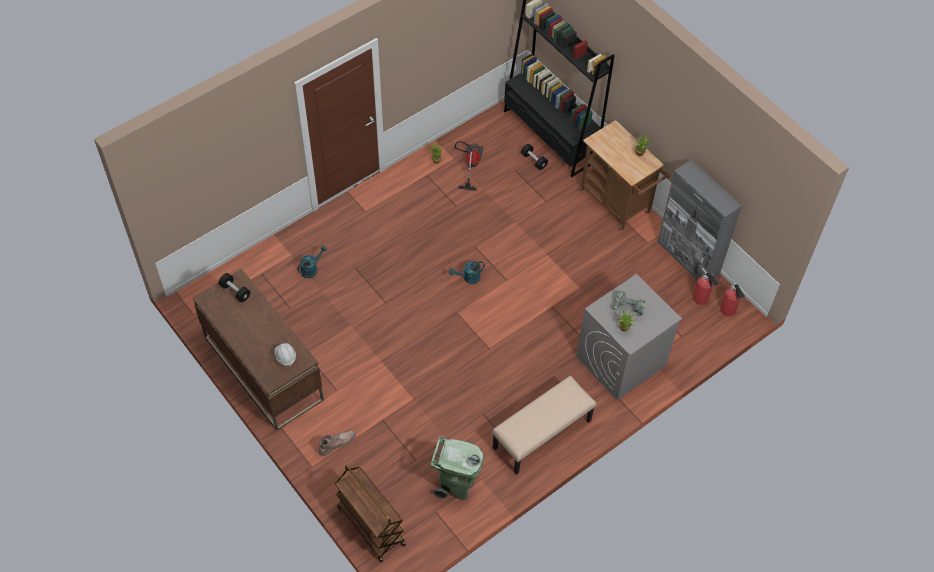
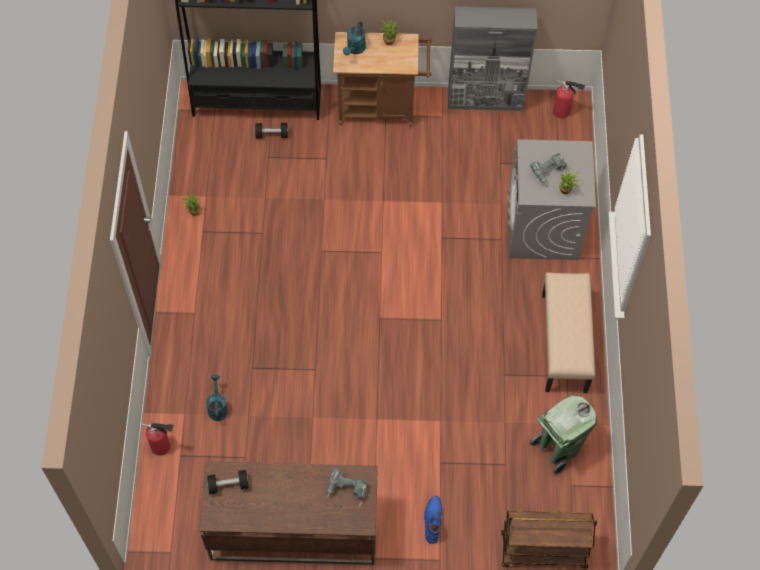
camera: 50 degrees left, 5 degrees up
(285, 357) = (346, 490): white hard hat -> power drill
(337, 443) = (432, 520): brown boot -> blue boot
(468, 278) = (351, 281): turquoise watering can -> turquoise watering can (355, 49)
(470, 165) = (226, 188): vacuum cleaner -> none
(701, 299) = (535, 122): fire extinguisher -> fire extinguisher (162, 447)

